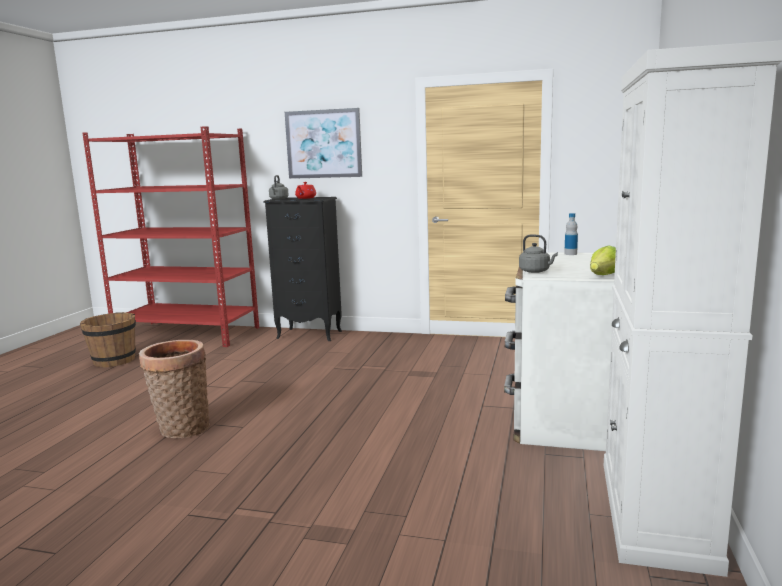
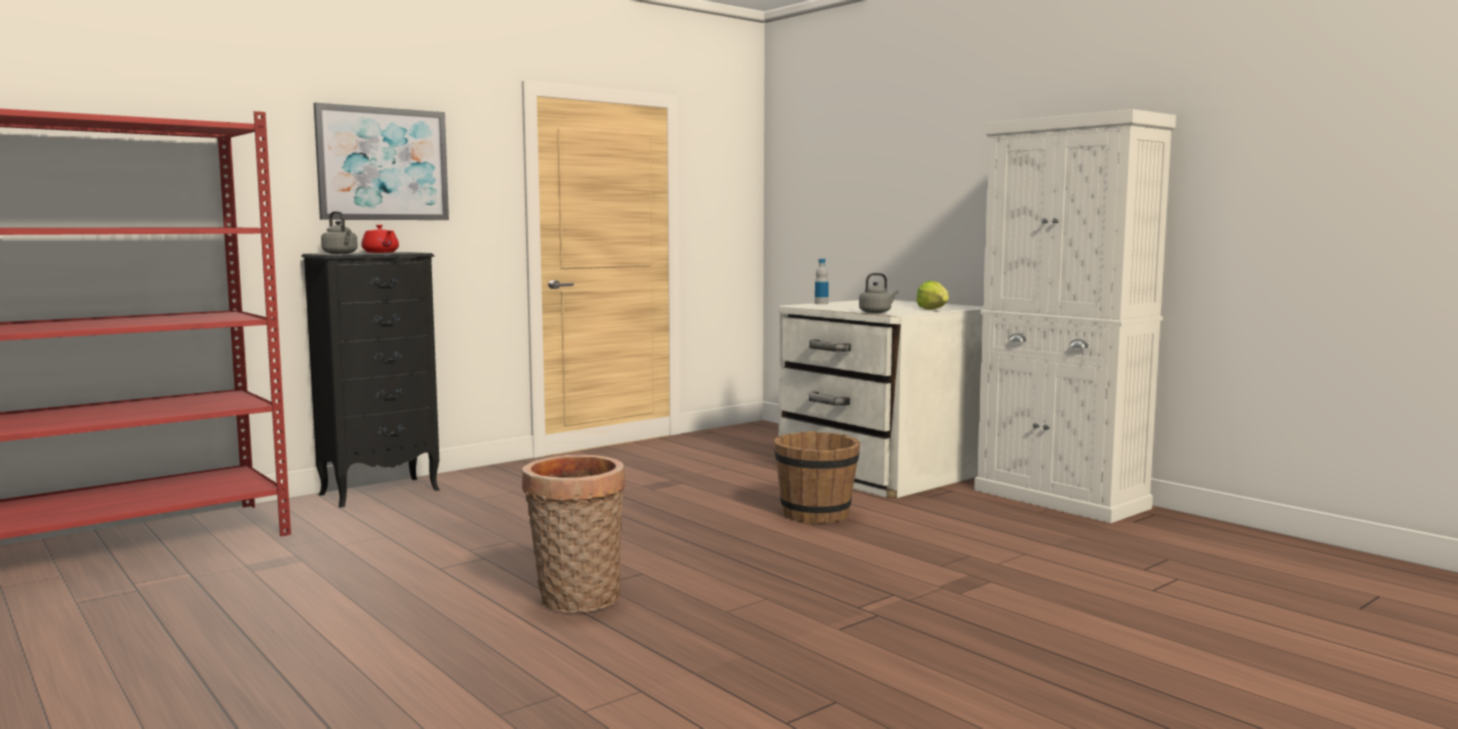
camera: 55 degrees left, 5 degrees down
(114, 361) = (116, 606): brown bucket -> brown bucket (816, 514)

